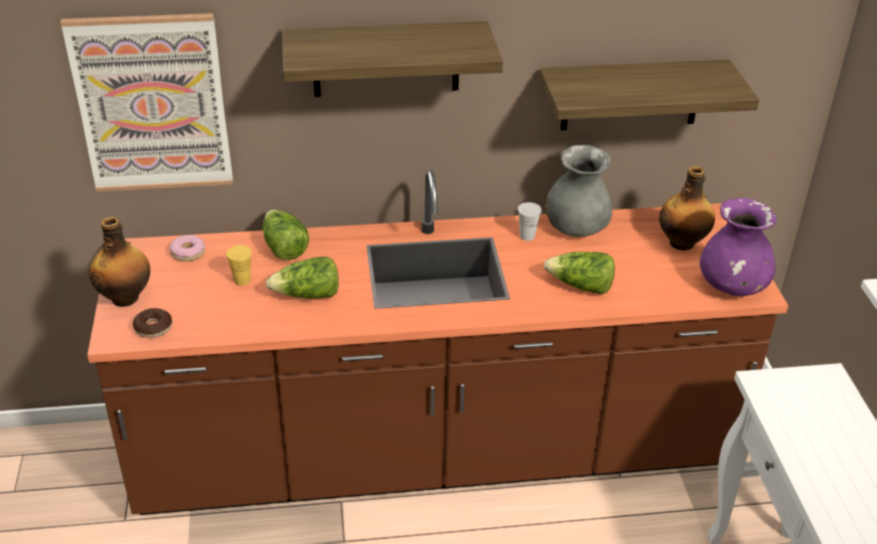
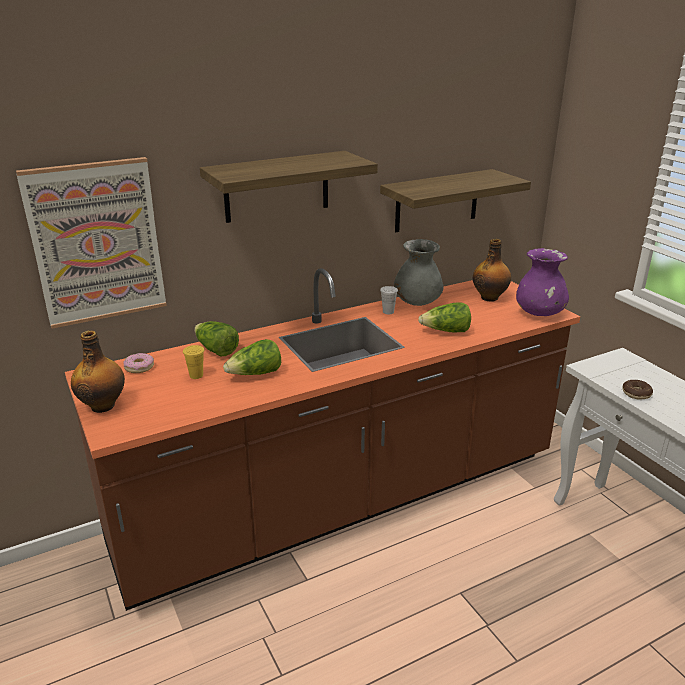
camera: 20 degrees left, 10 degrees down
(153, 328) = (140, 420): donut -> donut (636, 393)

